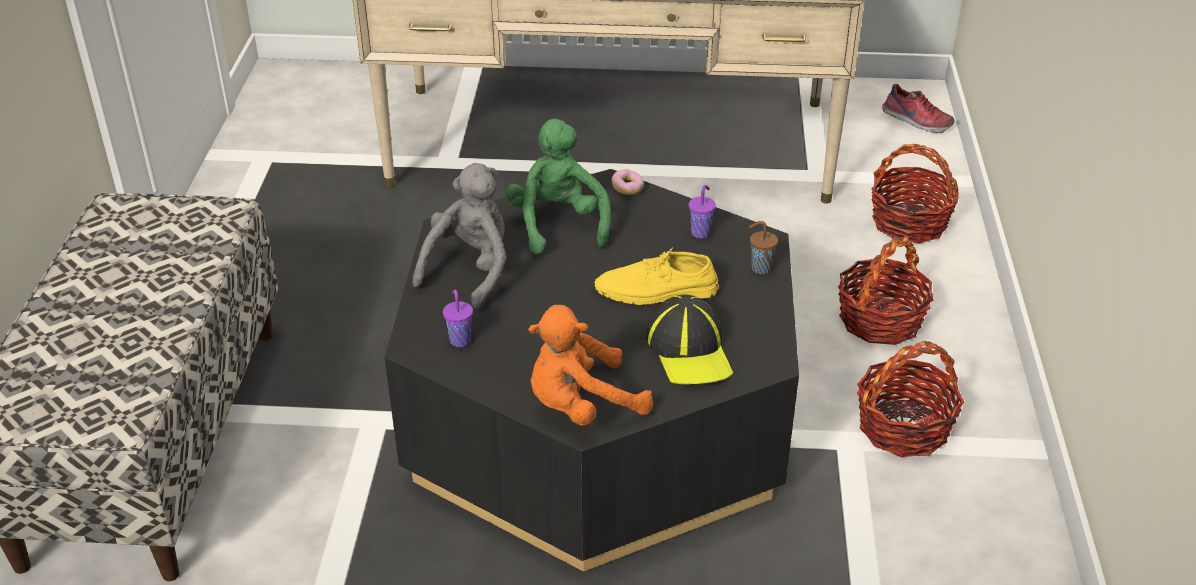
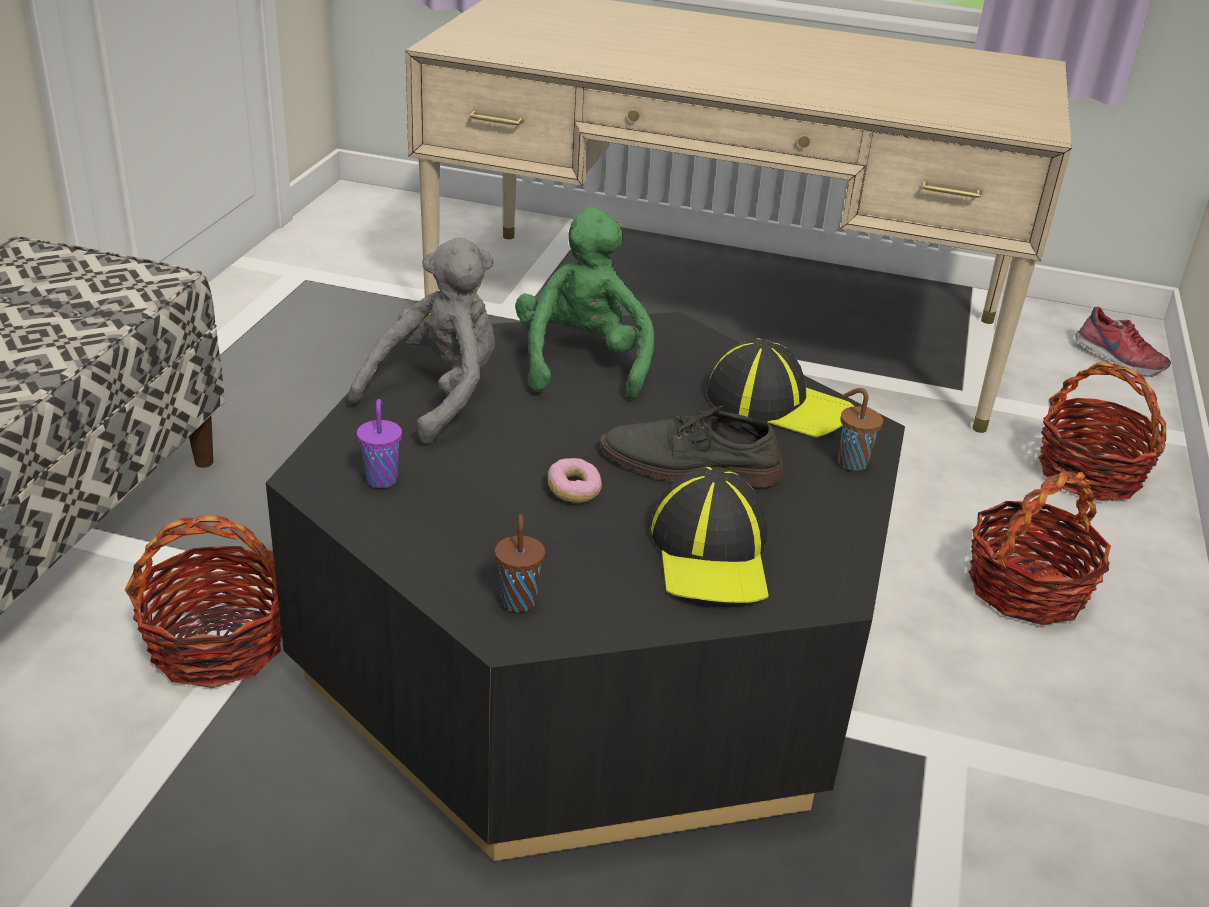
camera: 10 degrees right, 5 degrees down
(581, 406) = (518, 600): orange plush toy -> brown cup
(627, 188) = (693, 337): donut -> donut (574, 491)
(656, 291) = (689, 466): yellow shoe -> grey shoe
(701, 232) = (778, 404): purple cup -> cap
(903, 427) = (1035, 743): basket -> basket (218, 645)

